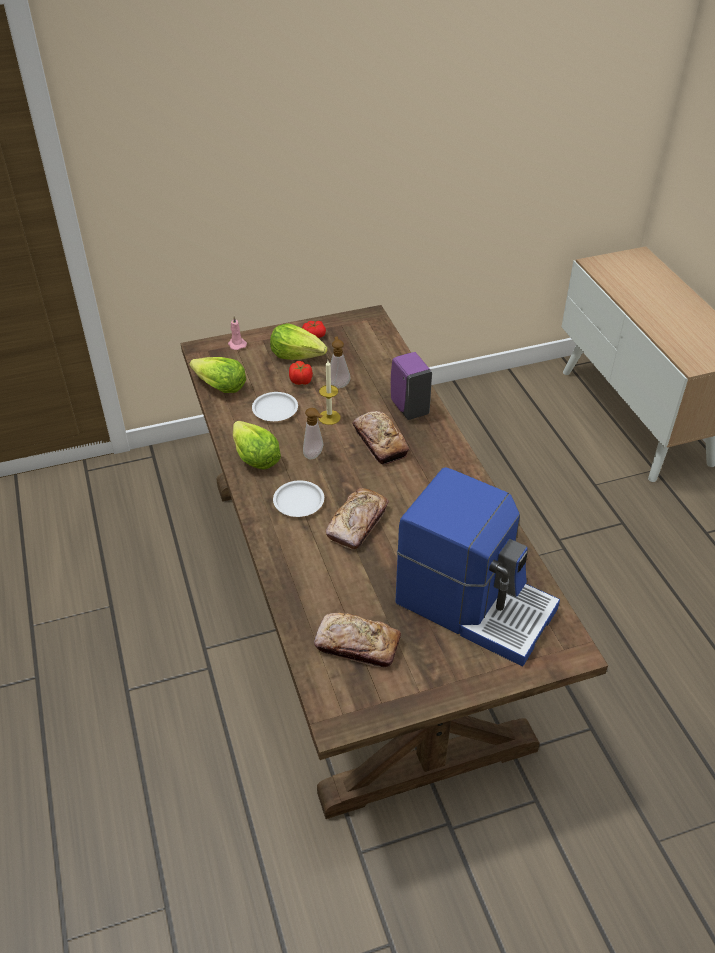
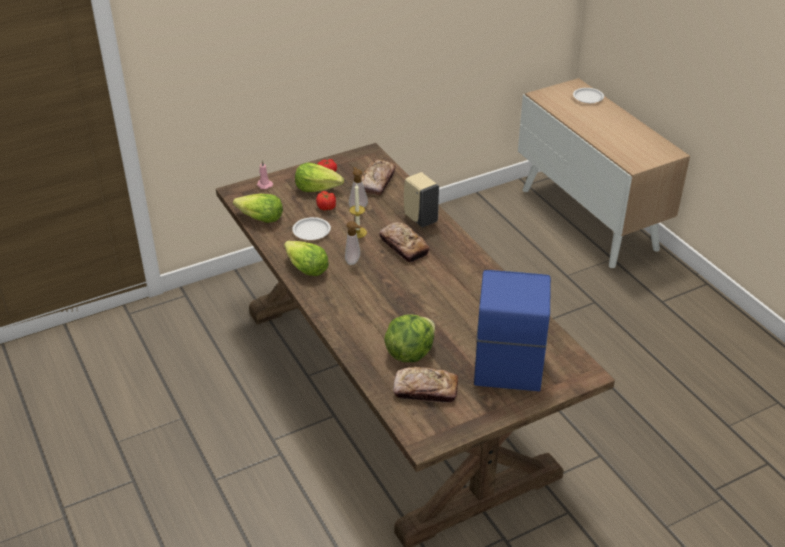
camera: 10 degrees left, 5 degrees down
(299, 502) = (351, 297): white plate -> white plate (588, 98)
(350, 588) = (409, 352): none -> lettuce
(357, 523) = (402, 307): bread -> bread (377, 182)
(409, 407) = (420, 218): purple soap dispenser -> beige soap dispenser
(475, 604) = (507, 351): coffee machine -> coffee machine turned 105 degrees counterclockwise

